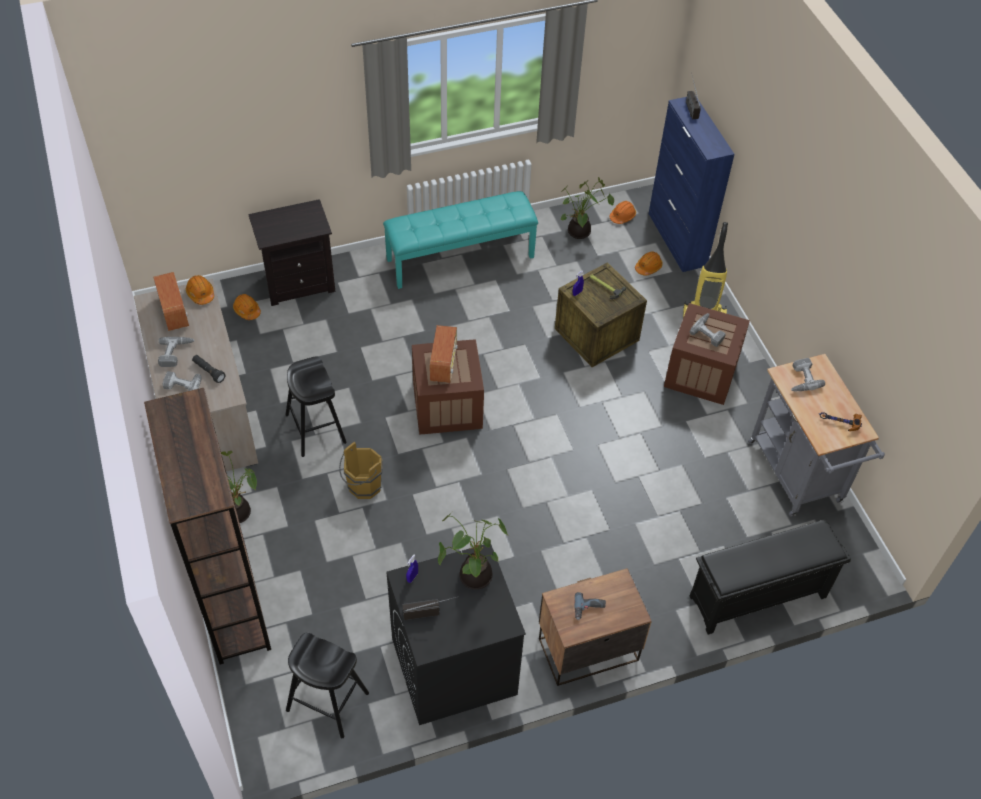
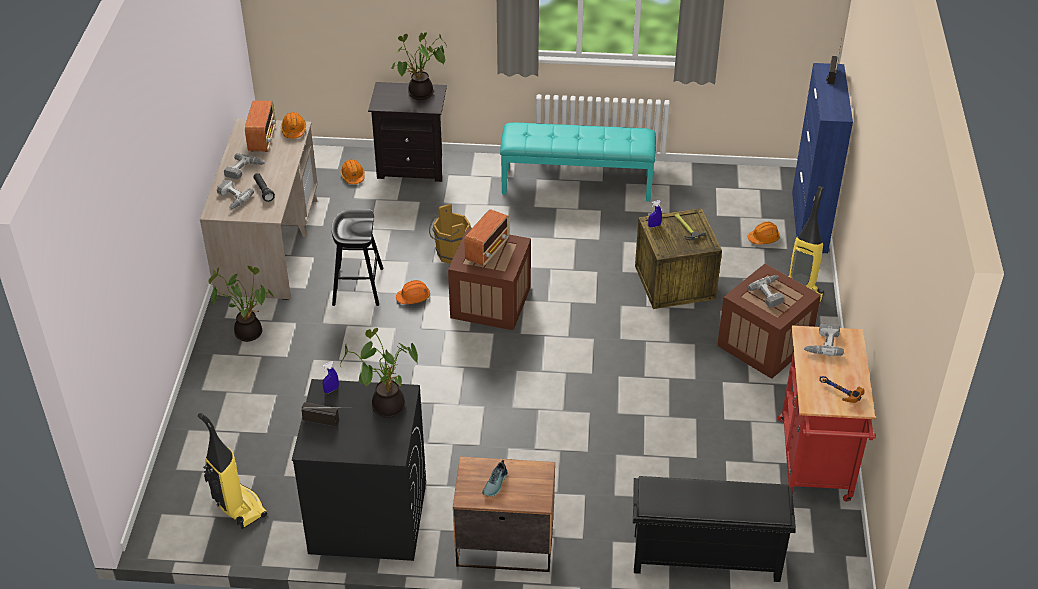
camera: 25 degrees right, 10 degrees down
(232, 602) = (203, 402): brown bookcase -> none
(328, 701) = (238, 507): black stool -> vacuum cleaner
(362, 487) = (372, 346): brown bucket -> brown bucket (450, 254)
(579, 233) = (709, 192): potted plant -> potted plant (420, 95)
(589, 609) = (496, 484): power drill -> shoe
(622, 216) = (763, 188): orange hard hat -> orange hard hat (413, 297)
(798, 477) = (815, 466): grey cart -> red cart

